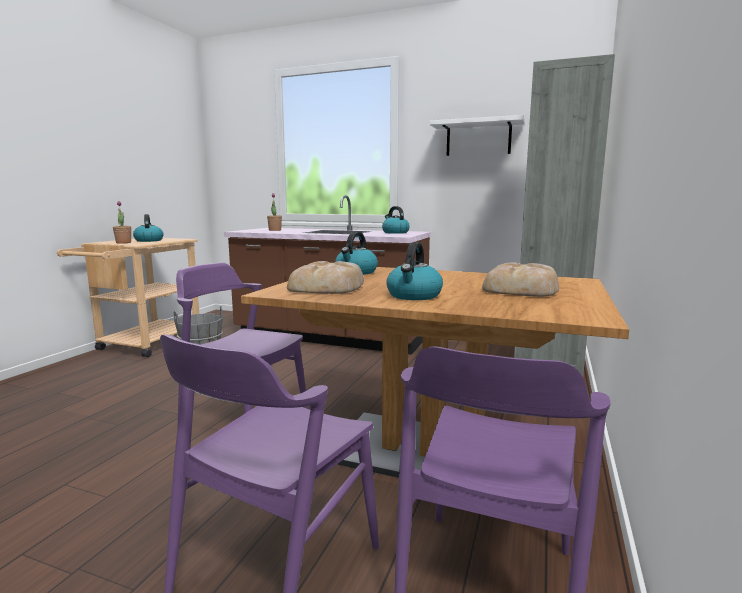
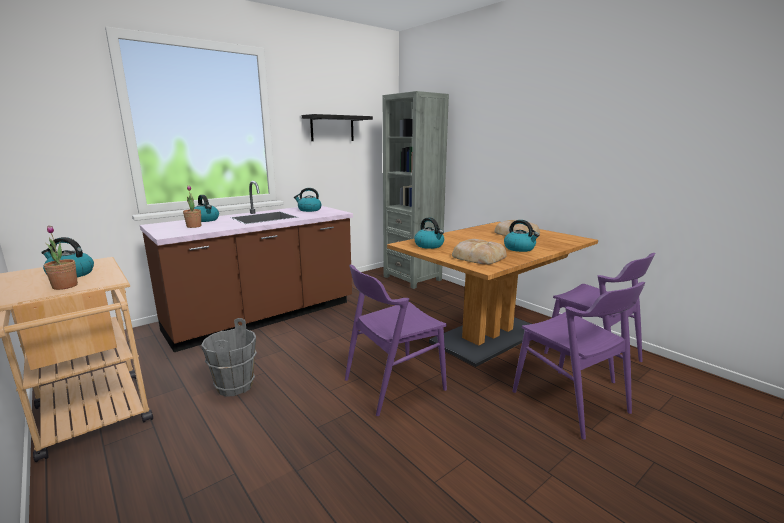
camera: 60 degrees left, 5 degrees up
(302, 229) = (206, 220): none -> kettle
(478, 138) = (332, 128): white shelf -> black shelf

